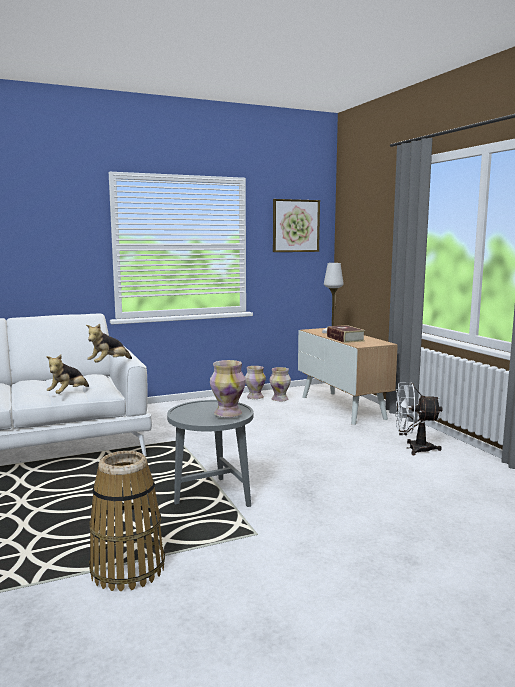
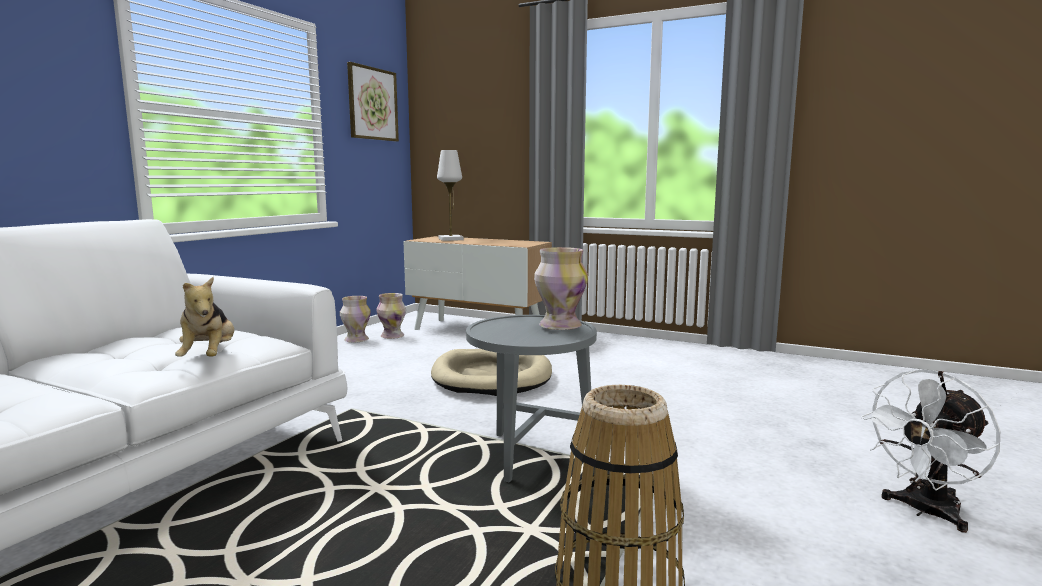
camera: 40 degrees left, 0 degrees up
(109, 364) = (275, 291): plush toy -> none
(286, 443) = (492, 377): none -> beige dog bed
(345, 339) = (487, 242): book -> none
(413, 448) = (618, 351): white fan -> white fan (924, 512)

